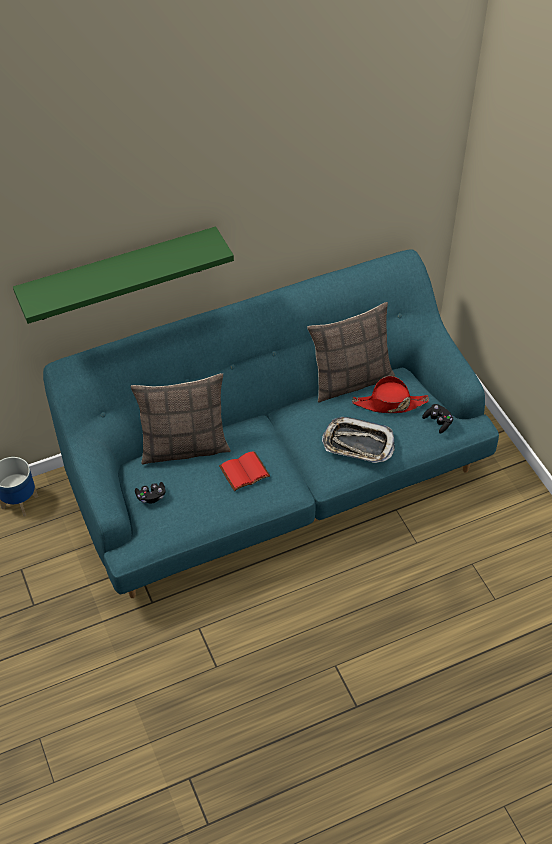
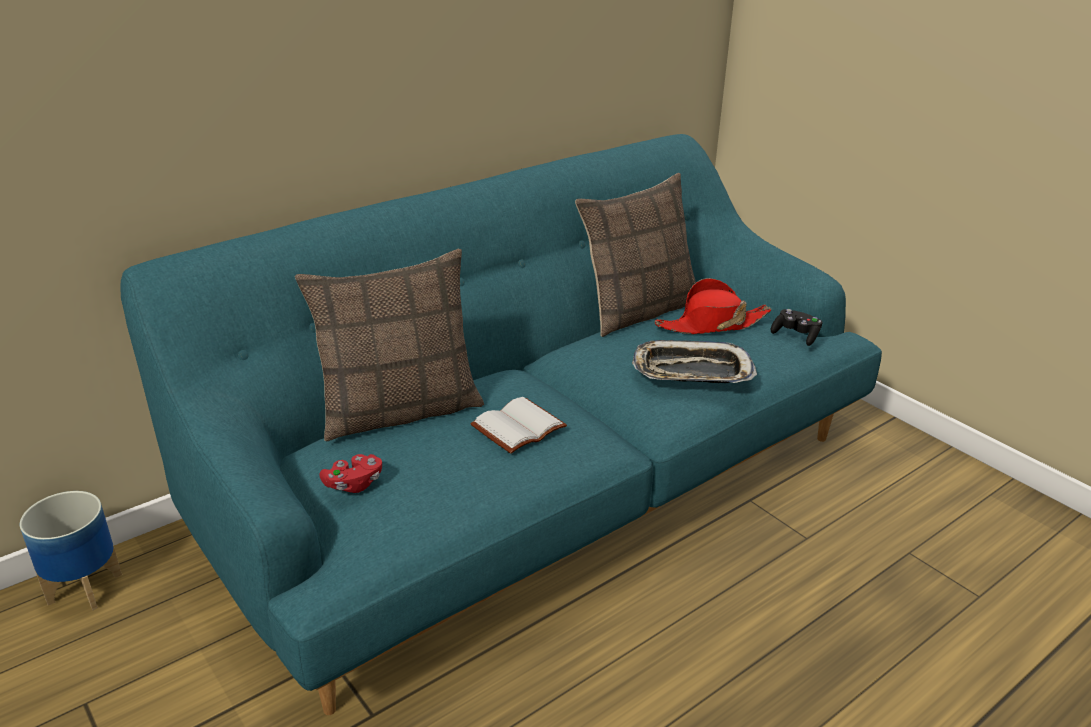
camera: 15 degrees left, 20 degrees down
(119, 275) = (259, 93): green shelf -> none
(151, 497) = (353, 484): black game controller -> red game controller
(244, 473) = (519, 429): red book -> white book

